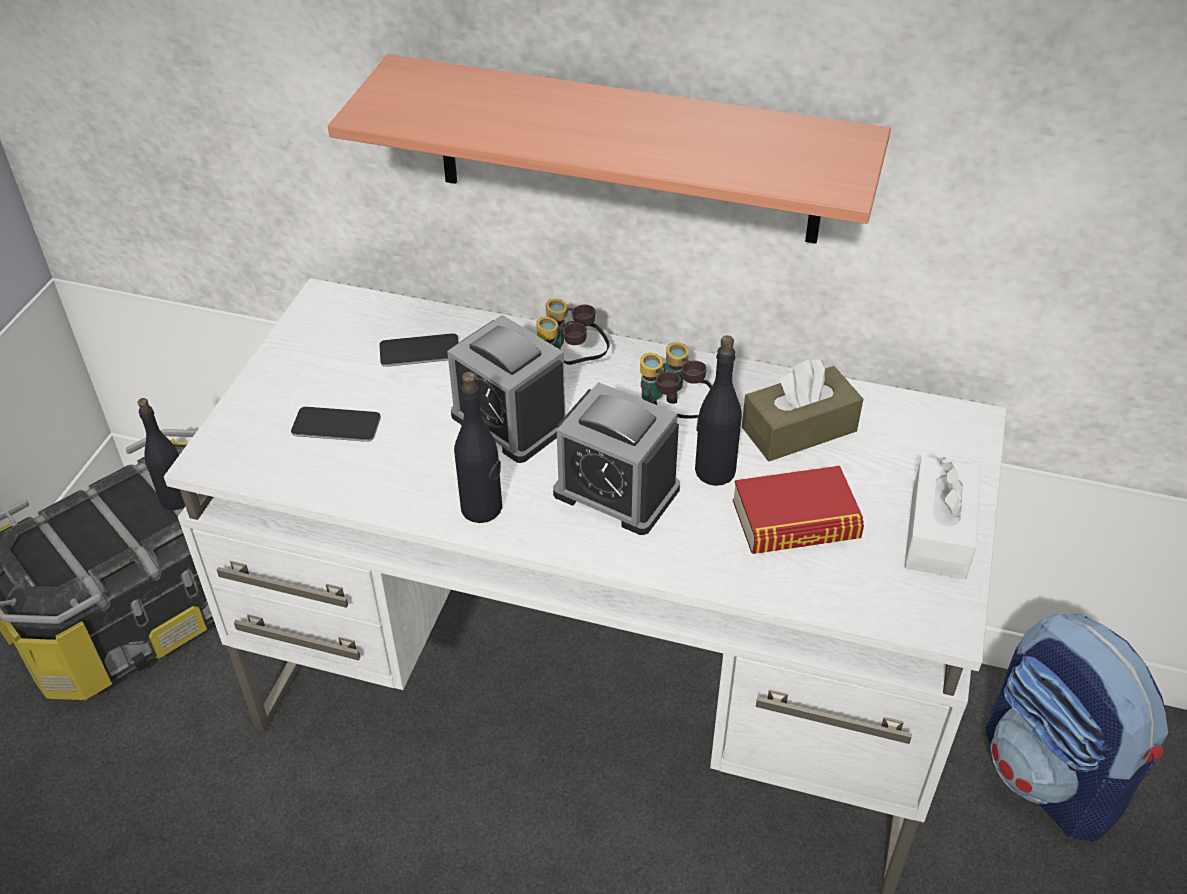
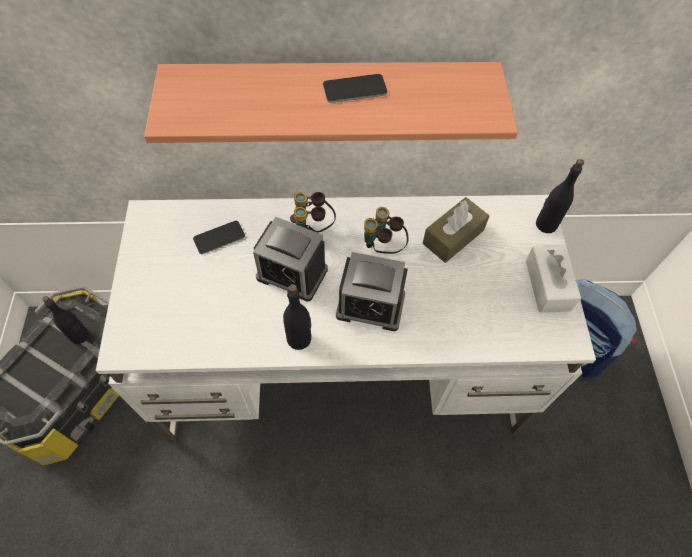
camera: 20 degrees left, 15 degrees up
(336, 425) = (189, 304): phone -> phone (355, 89)
(714, 471) = (418, 277): black bottle -> black bottle (545, 224)
(795, 520) = (473, 298): book -> none

